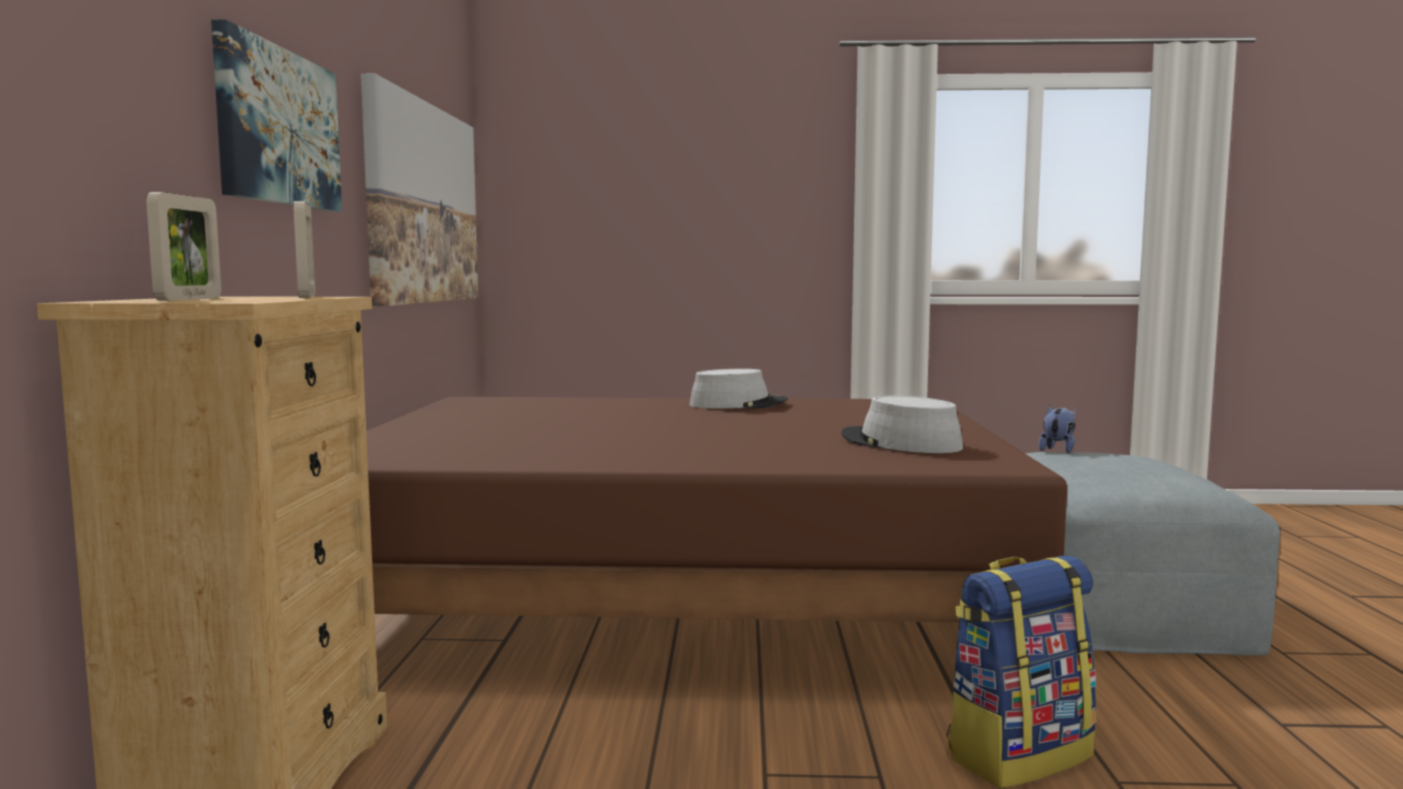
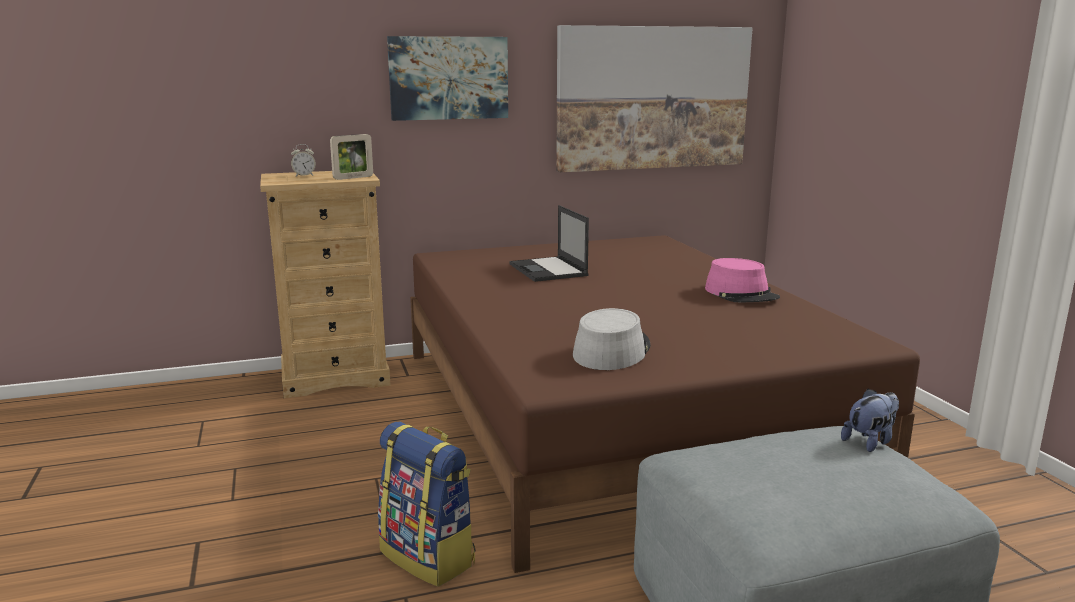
camera: 70 degrees right, 10 degrees up
(189, 299) = (304, 176): picture frame -> alarm clock
(535, 433) = (548, 270): none -> laptop
(738, 404) = (741, 293): grey hat -> pink hat
(1058, 450) = (870, 441): plush toy -> plush toy turned 45 degrees counterclockwise

